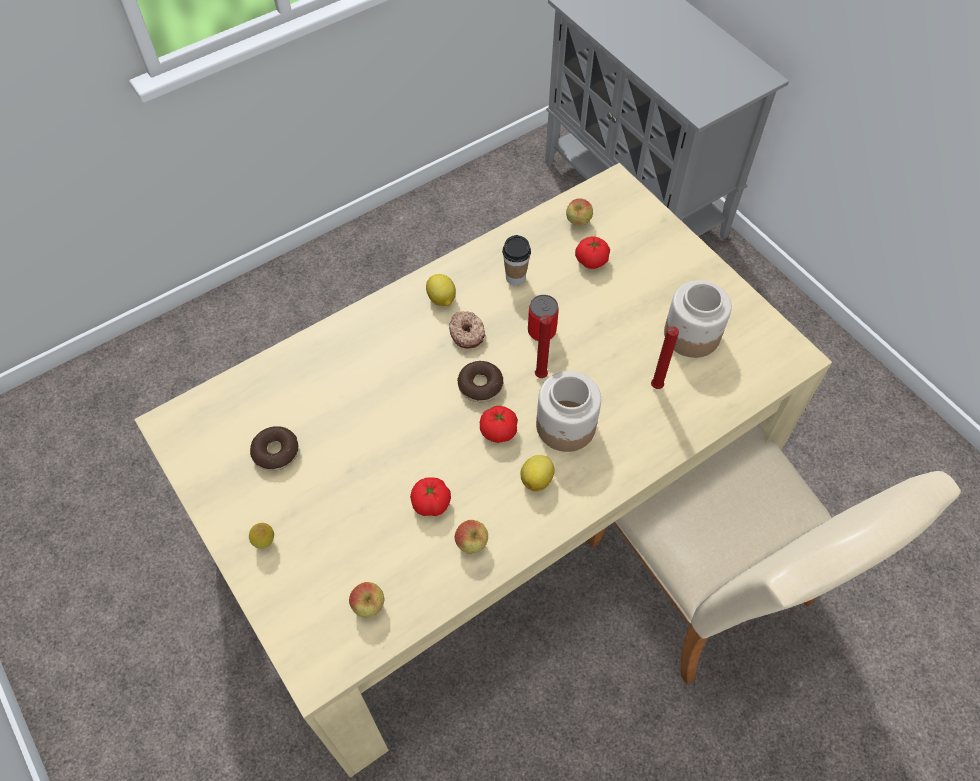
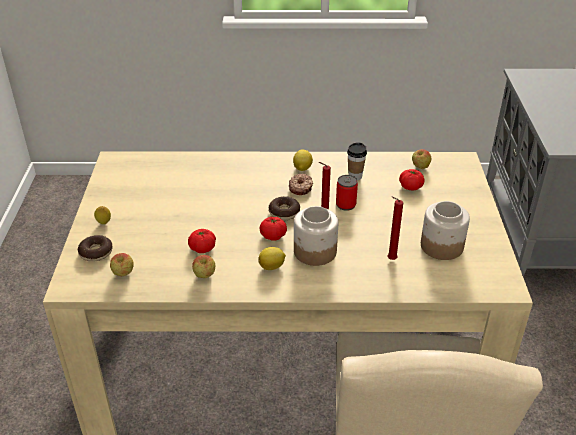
camera: 35 degrees right, 20 degrees down
(276, 452) = (149, 192): donut -> donut (96, 252)

